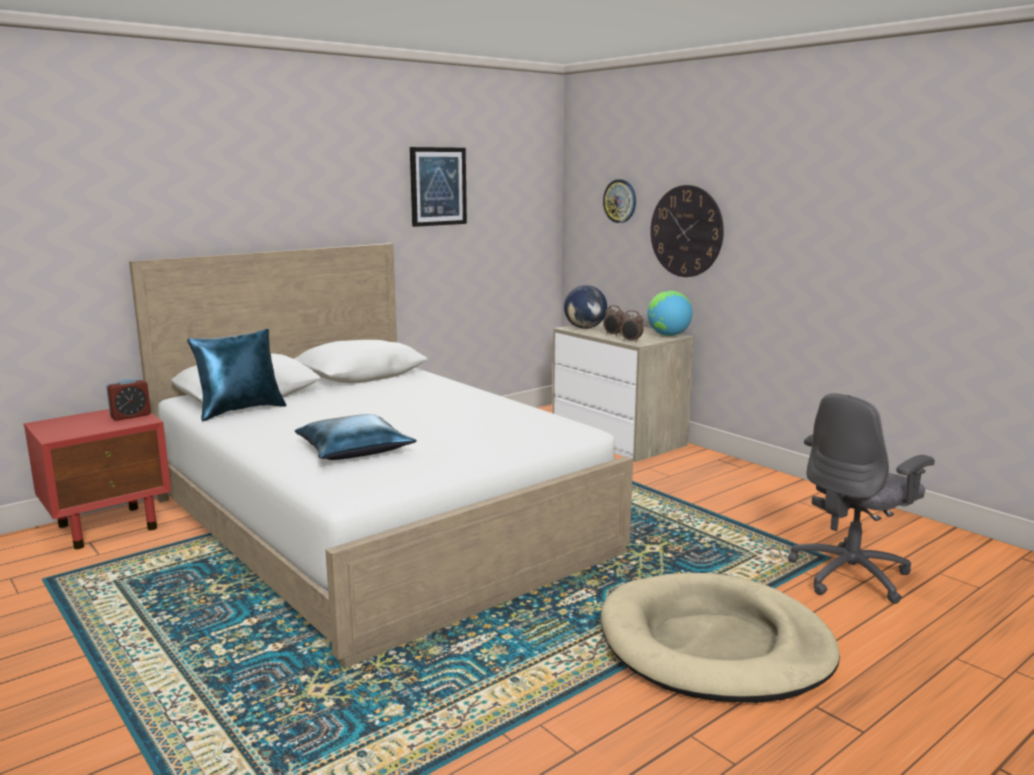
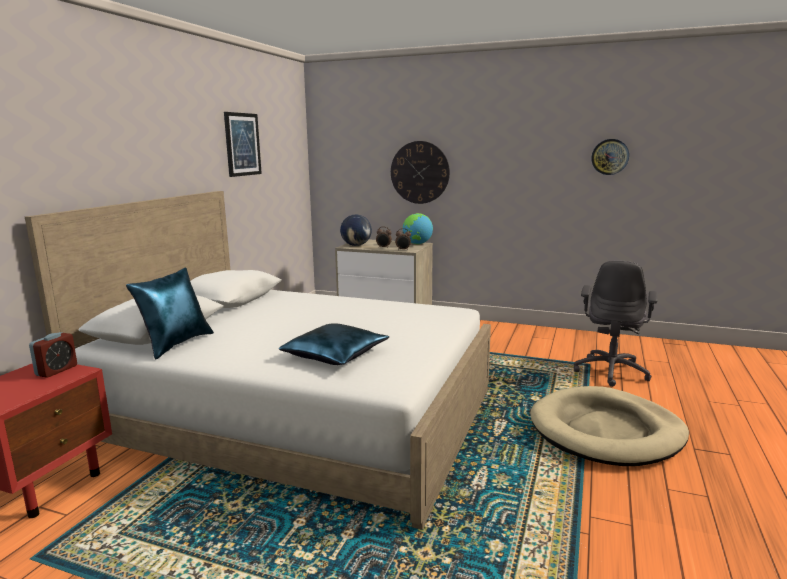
camera: 30 degrees left, 0 degrees up
(620, 201) = (362, 154): wall clock -> wall clock (610, 157)

